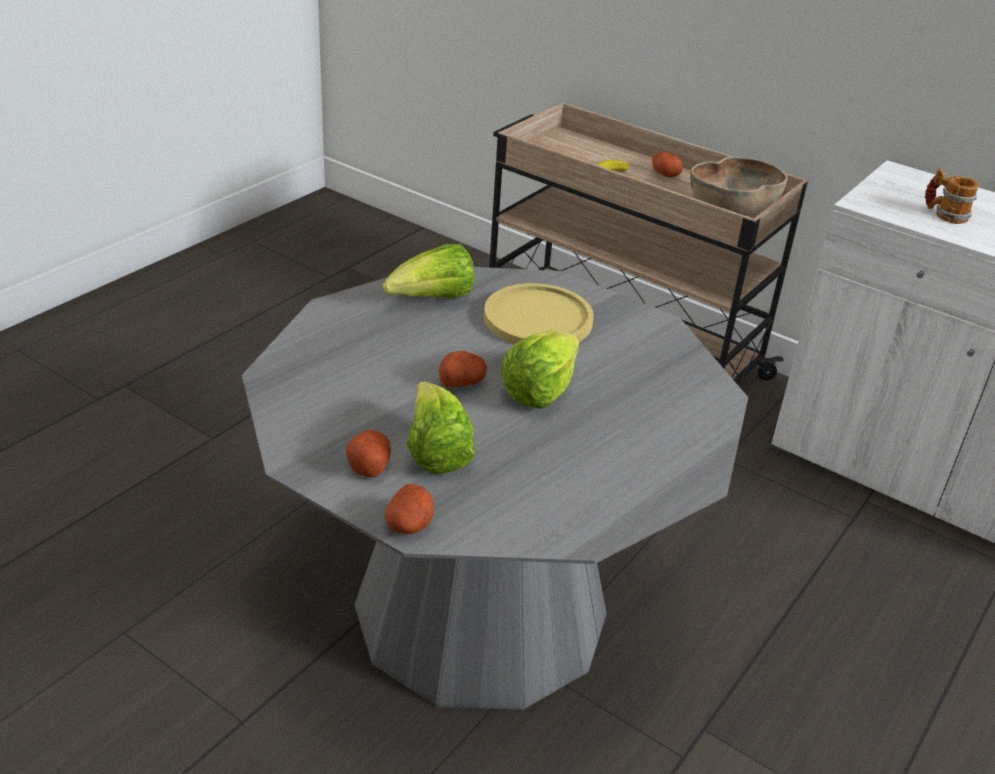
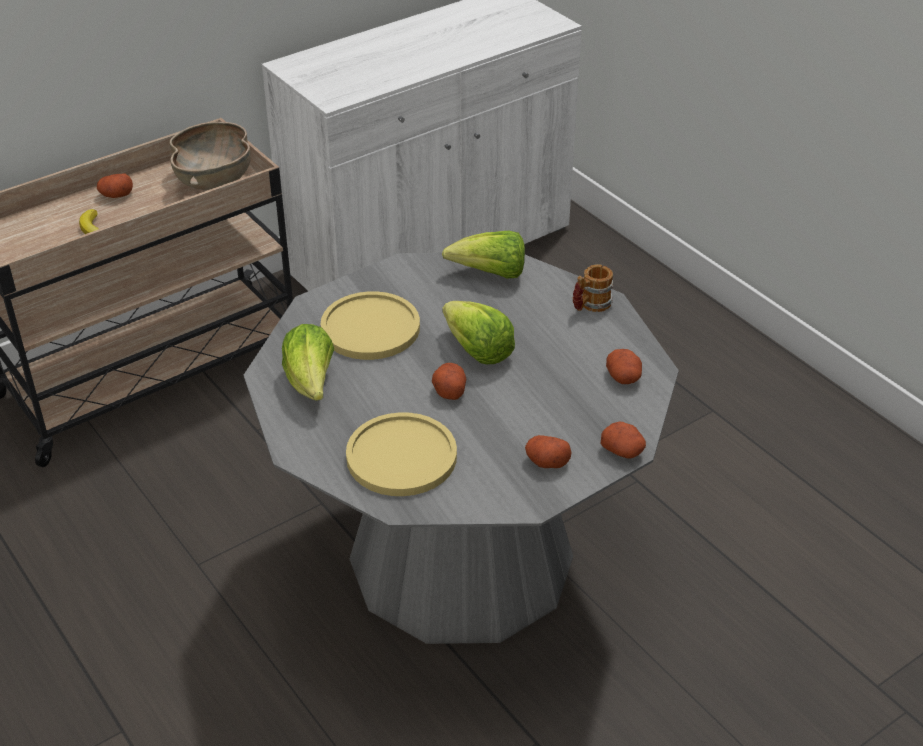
camera: 70 degrees left, 5 degrees up
(343, 367) = (401, 456): none -> yellow plate
(436, 452) = (540, 422): lettuce -> lettuce (490, 274)
(552, 511) = (624, 377): none -> potato
(944, 214) = (368, 71): mug -> mug (590, 305)

